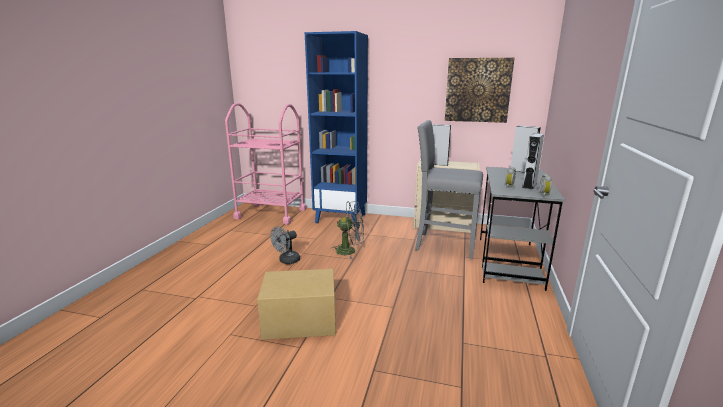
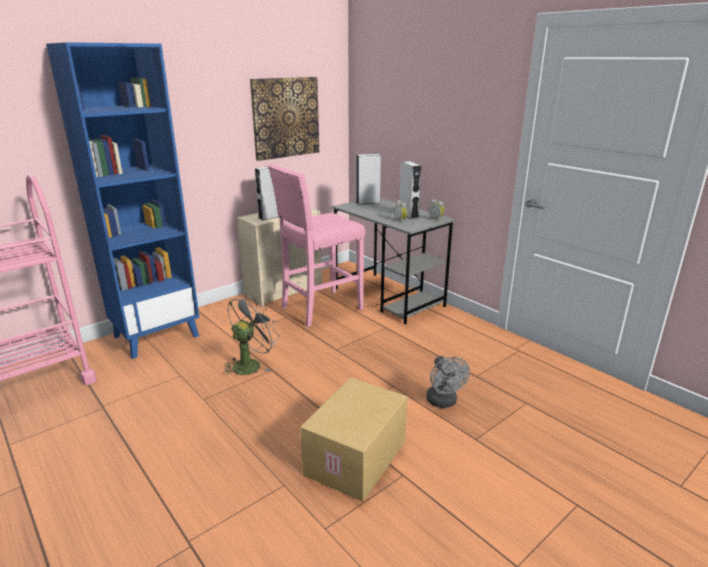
camera: 55 degrees left, 5 degrees up
(287, 261) = (205, 420): grey fan -> grey fan (443, 402)
(444, 245) = (320, 308): grey stool -> pink stool

